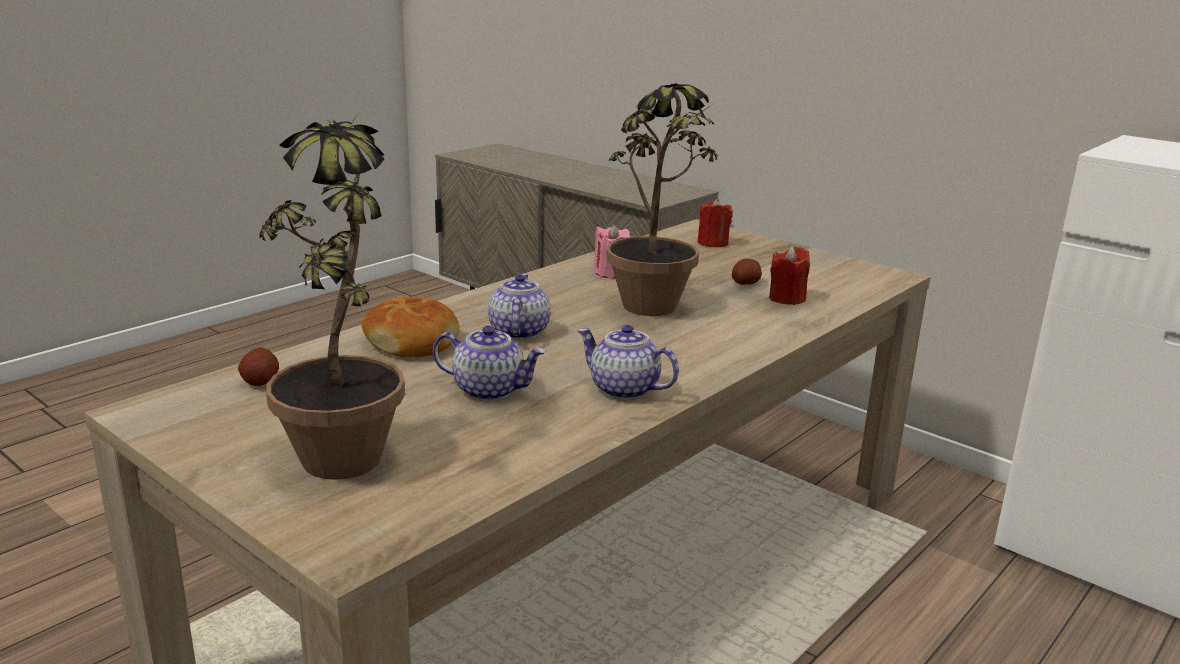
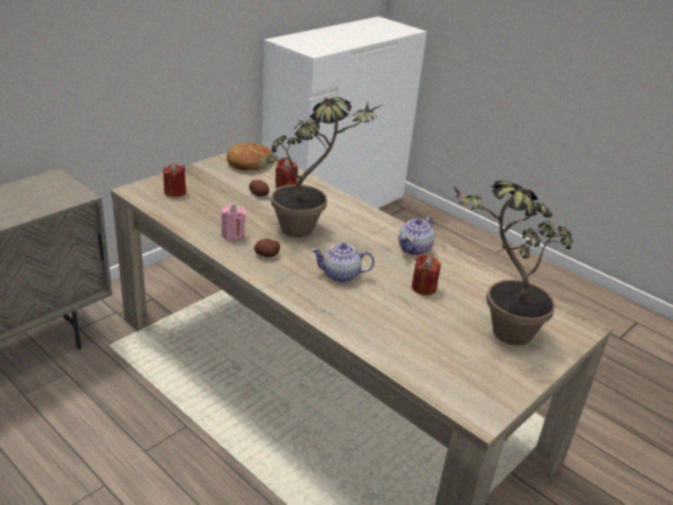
camera: 90 degrees left, 10 degrees up
(260, 381) = (429, 372): potato -> potato (267, 255)
(412, 342) = (360, 314): bread -> bread (248, 163)
(490, 390) = (423, 288): teapot -> red candle

